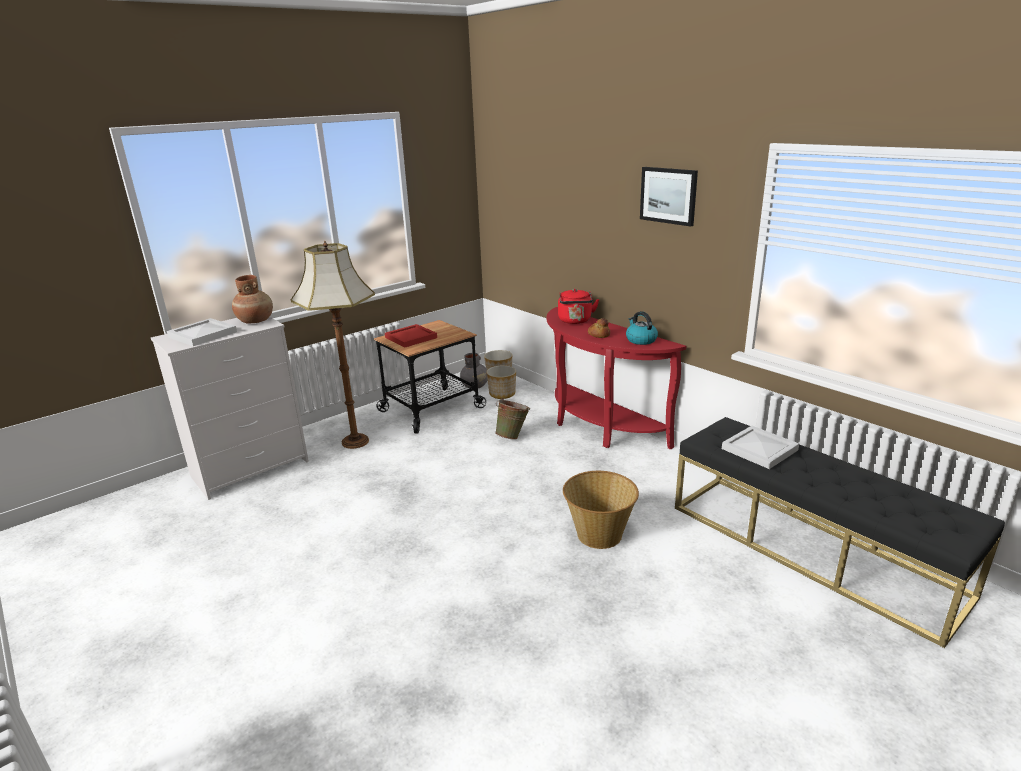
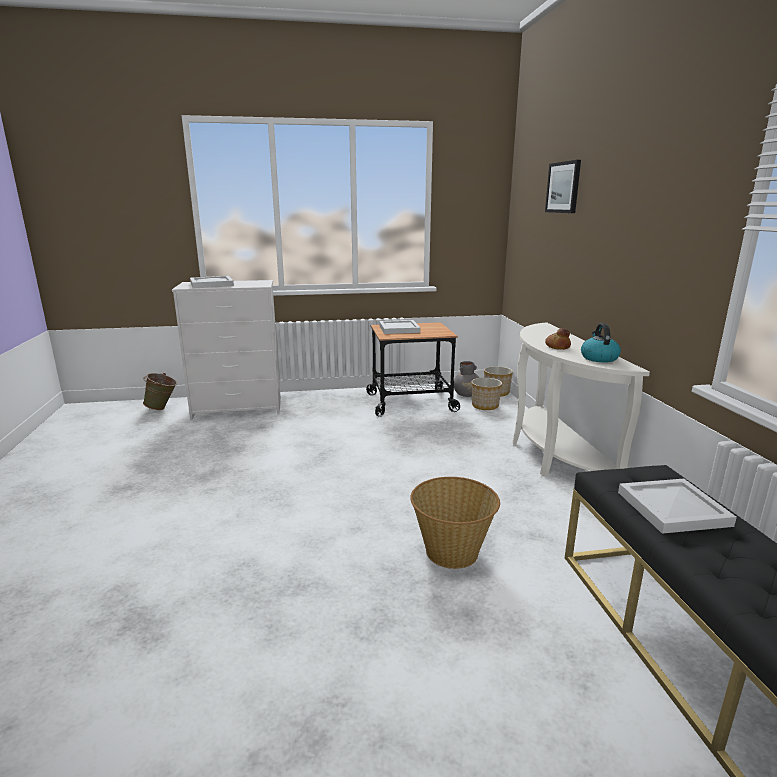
camera: 30 degrees right, 5 degrees down
(255, 321) = (258, 283): brown vase -> none
(355, 441) = (327, 409): floor lamp -> none
(411, 337) = (399, 329): red tray -> white tray
(513, 436) = (458, 441): green bucket -> green bucket (163, 408)
(575, 321) = (548, 334): red kettle -> none
(597, 427) = (552, 456): red console table -> white console table
(668, 195) = (655, 182): picture -> picture (563, 187)

